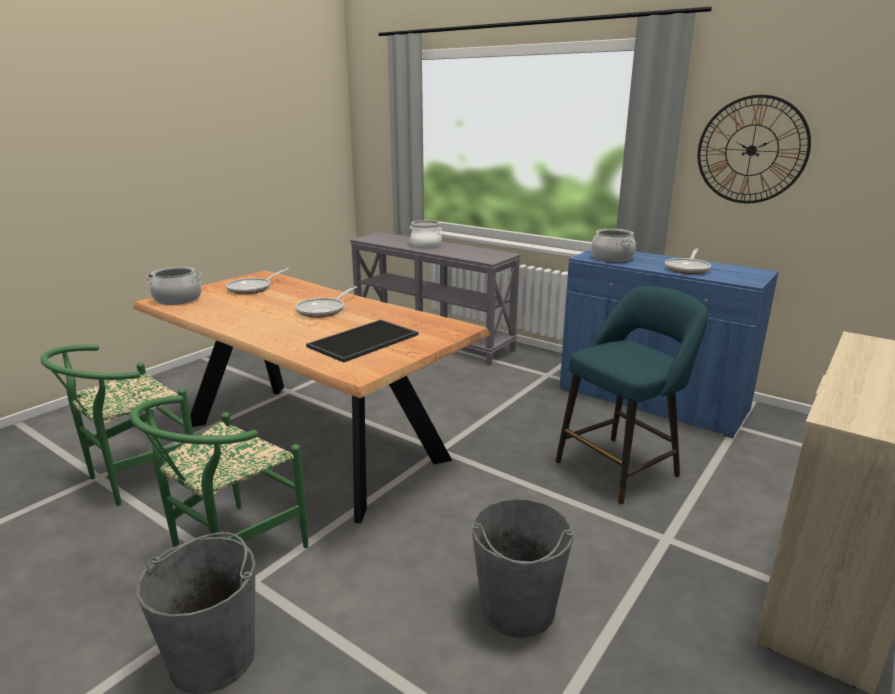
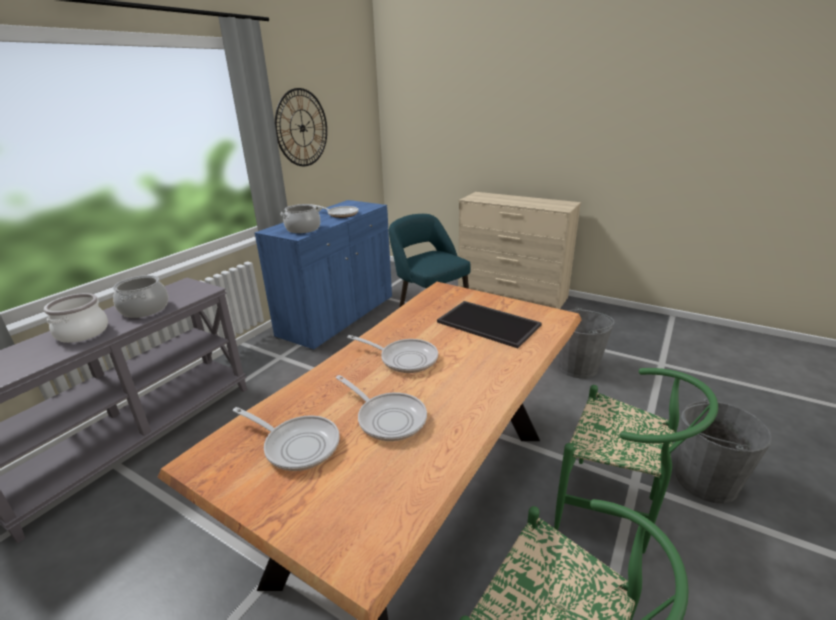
camera: 95 degrees left, 5 degrees up
(178, 299) = (357, 528): cooking pot -> cooking pot (144, 309)
(254, 305) = (388, 418): none -> frying pan

